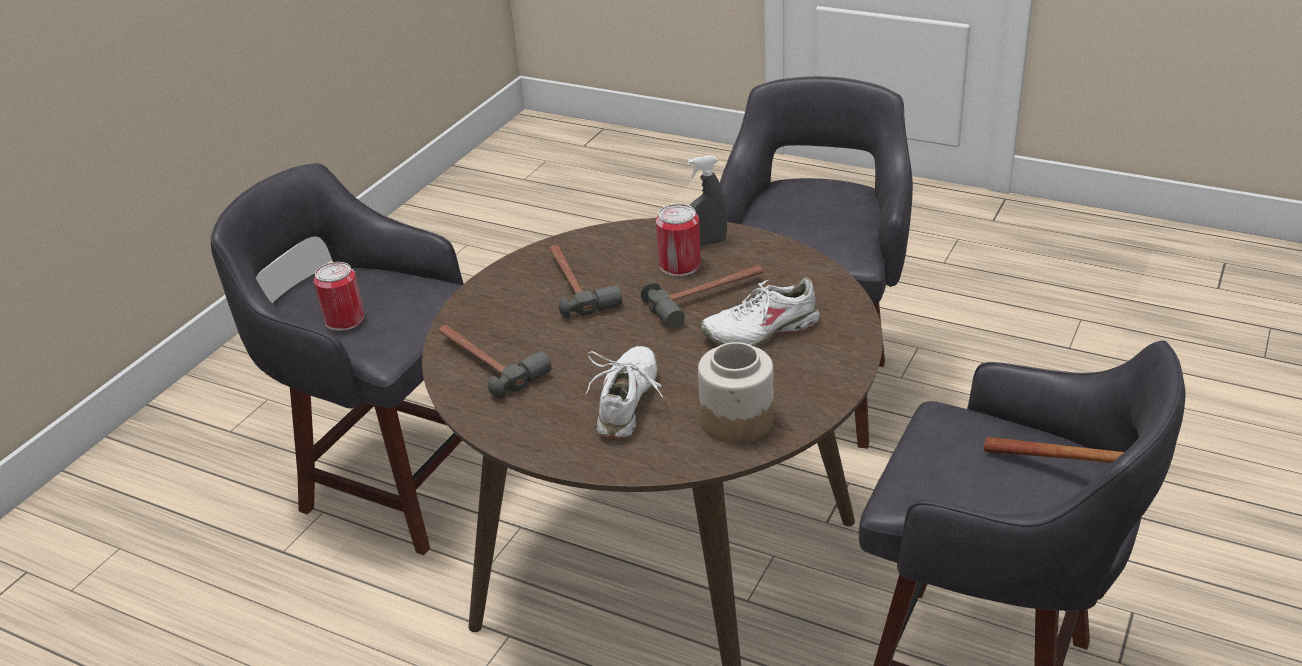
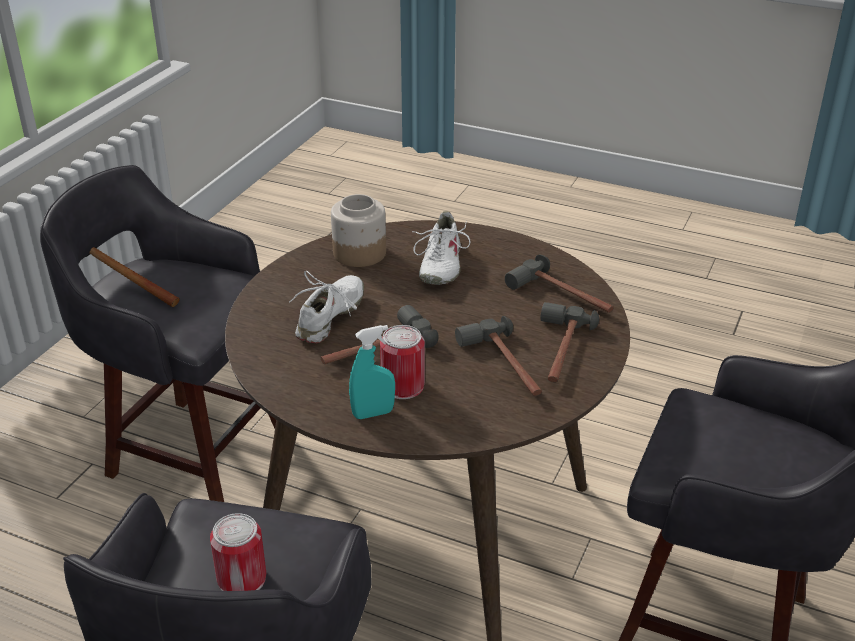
camera: 175 degrees right, 0 degrees up
(344, 319) = (756, 431): can -> can (242, 579)
(515, 300) = (560, 351): none -> hammer
(707, 243) = (373, 413): grey spray bottle -> turquoise spray bottle
(761, 330) = (331, 317): white shoe -> white shoe turned 45 degrees counterclockwise

